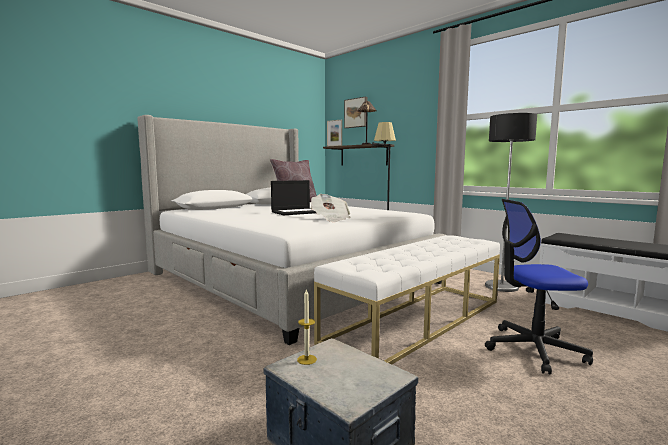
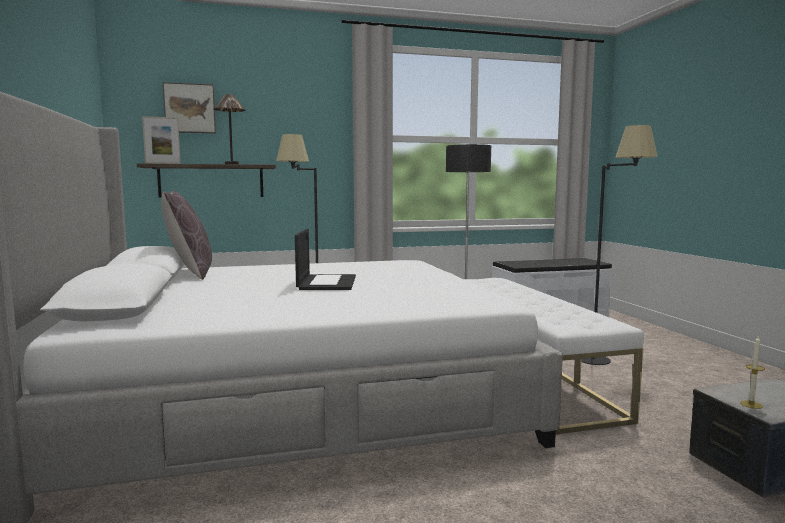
camera: 60 degrees left, 0 degrees up
(330, 219) = (422, 282): newspaper -> none
(533, 349) = (609, 360): office chair -> black floor lamp

